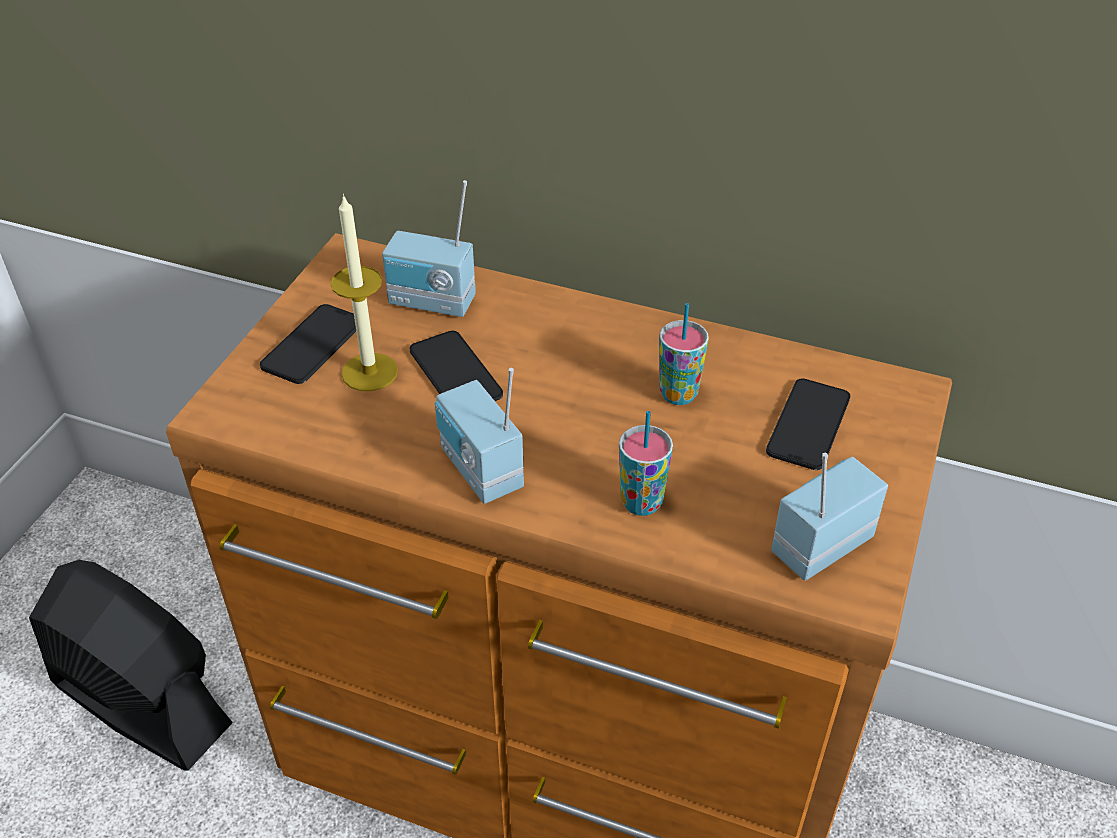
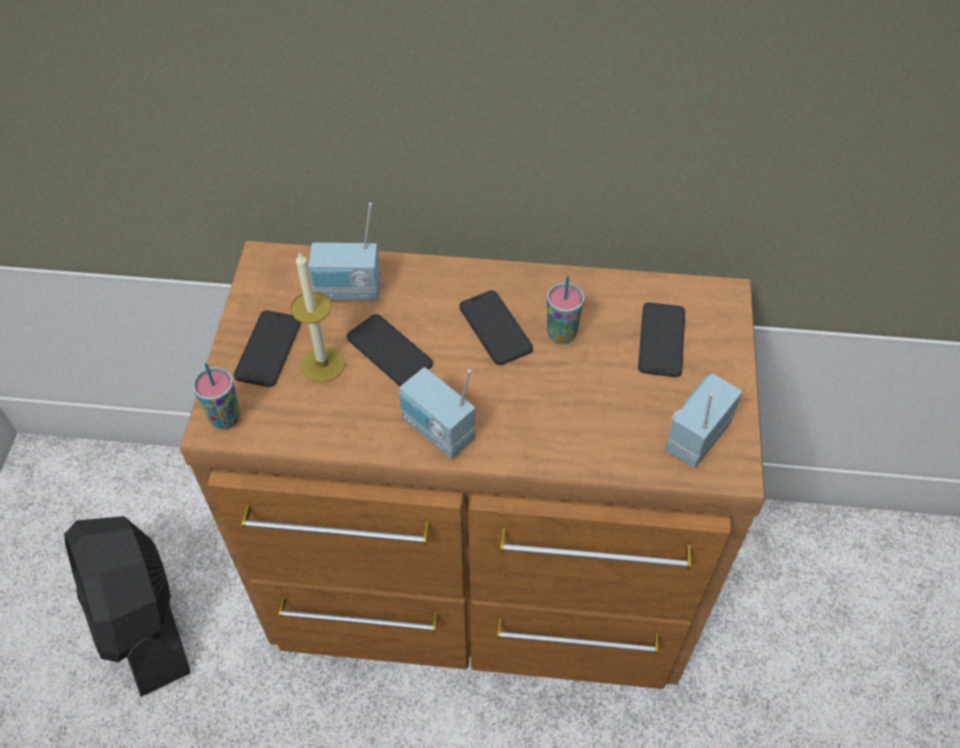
camera: 15 degrees left, 10 degrees up
(141, 703) = (142, 620): black fan -> black fan turned 135 degrees counterclockwise
(596, 372) = (495, 328): none -> phone
(641, 502) = (563, 431): cup -> cup (225, 418)

